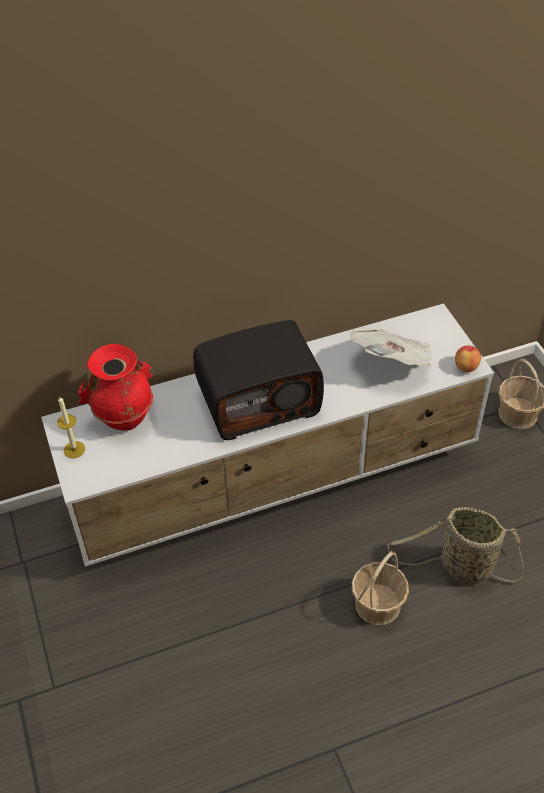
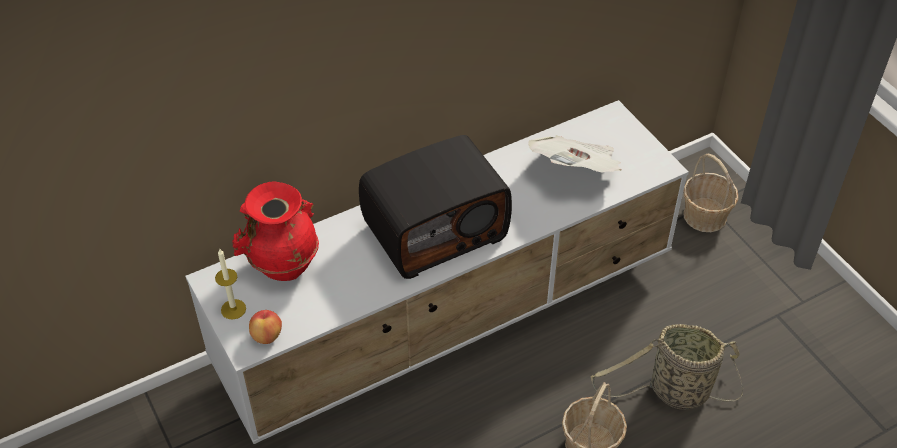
camera: 10 degrees left, 0 degrees up
(466, 367) = (657, 168): apple -> apple (267, 336)

